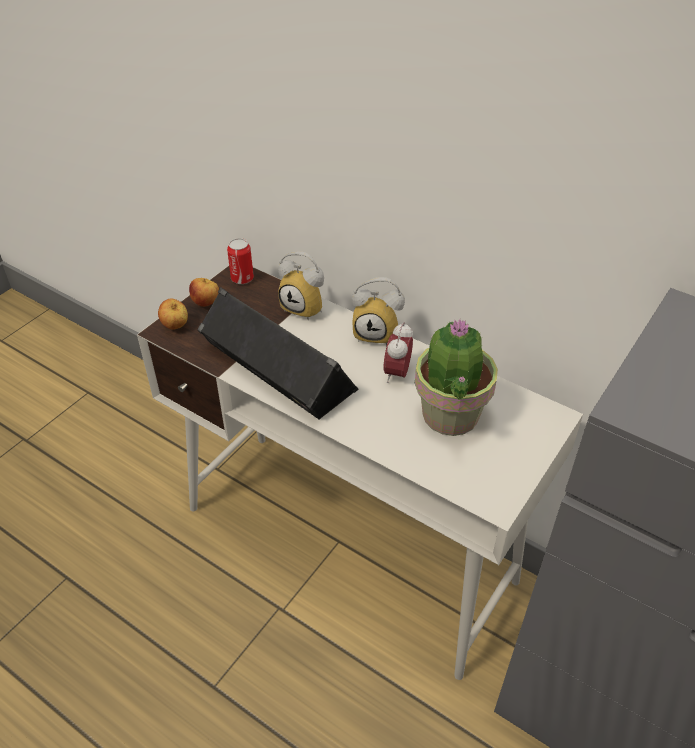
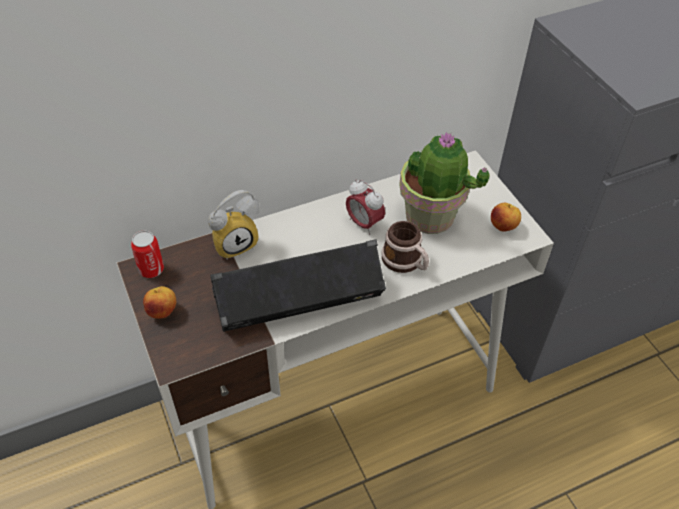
camera: 60 degrees left, 5 degrees up
(175, 326) = (176, 349): apple -> apple (503, 227)
(374, 421) = (406, 262): none -> mug
(377, 333) = (308, 213): alarm clock -> none

